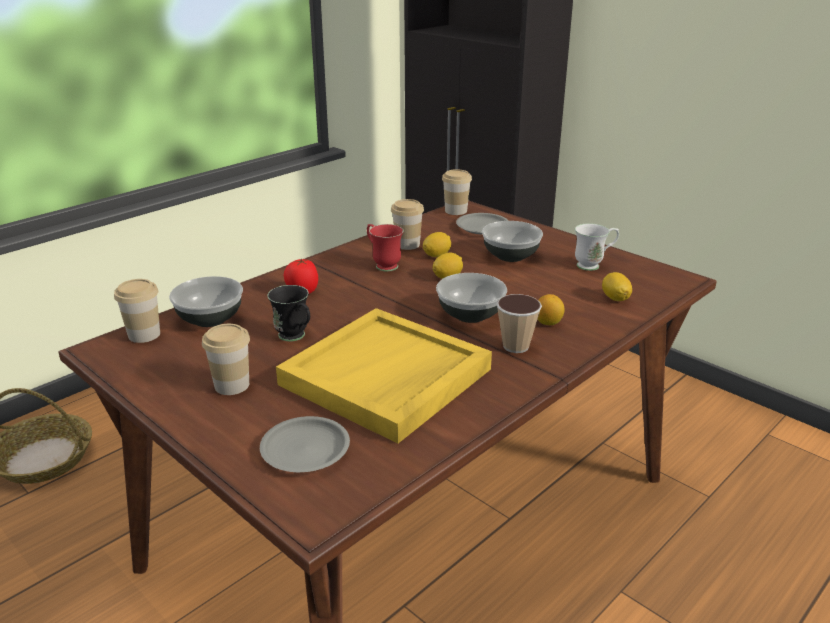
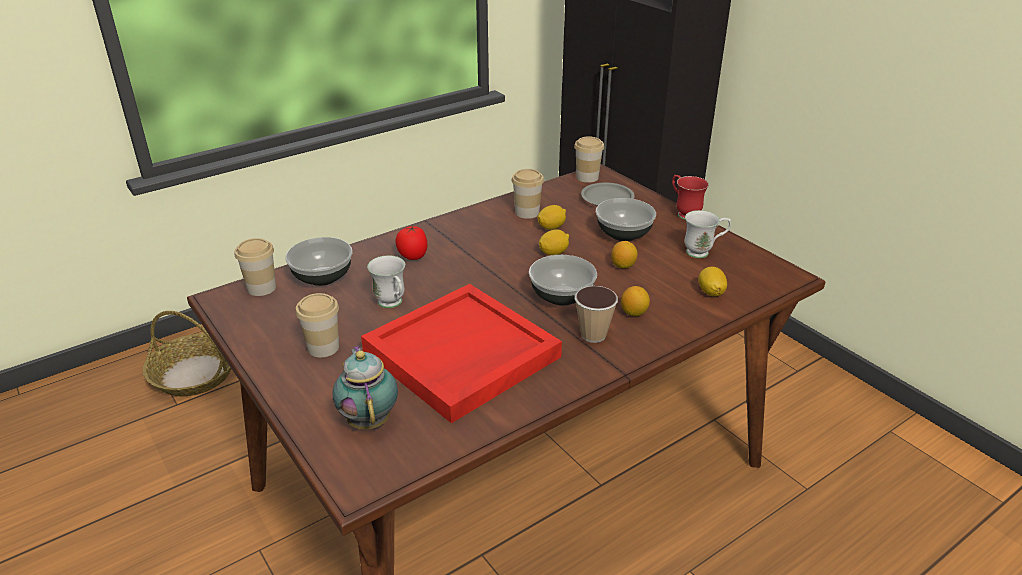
camera: 10 degrees right, 5 degrees up
(295, 338) = (392, 305): black mug -> white mug
(306, 450) = (369, 419): grey plate -> teapot
(382, 265) = (496, 233): red mug -> red mug (684, 213)
(386, 378) = (461, 355): yellow tray -> red tray
(521, 283) = (623, 266): none -> lemon

